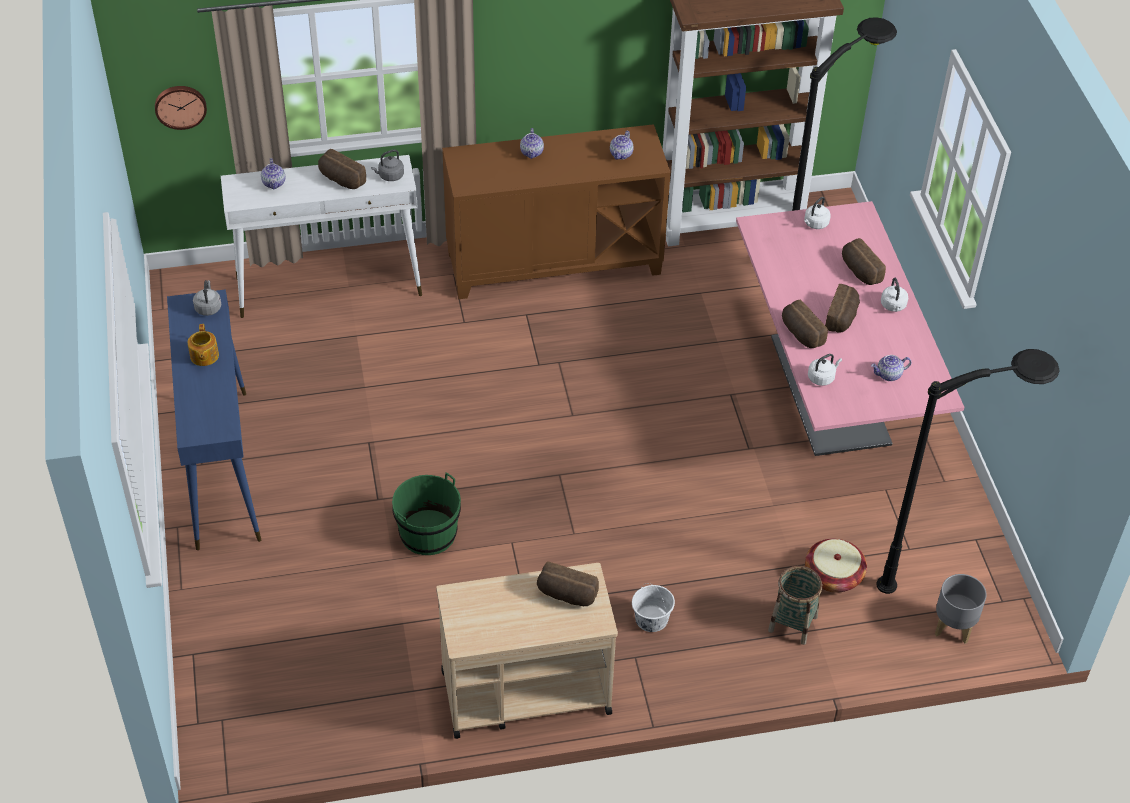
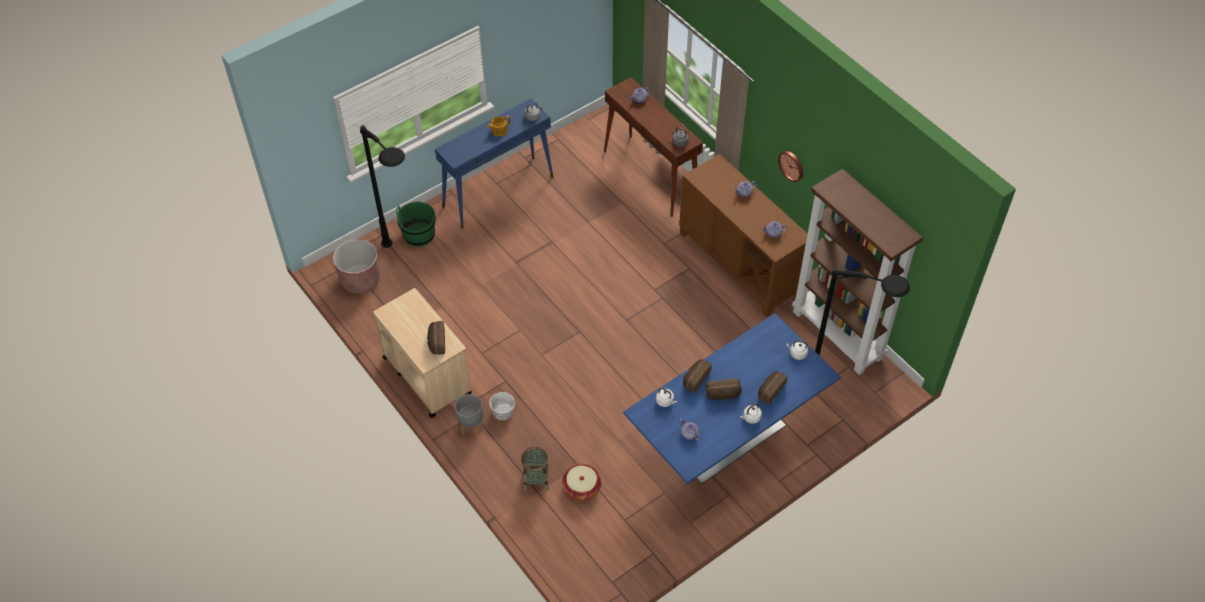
camera: 65 degrees right, 5 degrees up
(180, 106) = (635, 29): wall clock -> wall clock (792, 165)
(269, 716) = (360, 280): none -> brown planter
(330, 286) = (651, 176): white console table -> brown console table
(341, 180) = (662, 124): bread -> none
(428, 533) = (505, 292): green bucket -> green bucket (419, 234)
(829, 390) = (727, 437): pink dining table -> blue dining table
(948, 576) = (615, 547): black floor lamp -> black floor lamp (405, 266)
(953, 627) = (577, 562): grey planter -> grey planter (471, 425)

